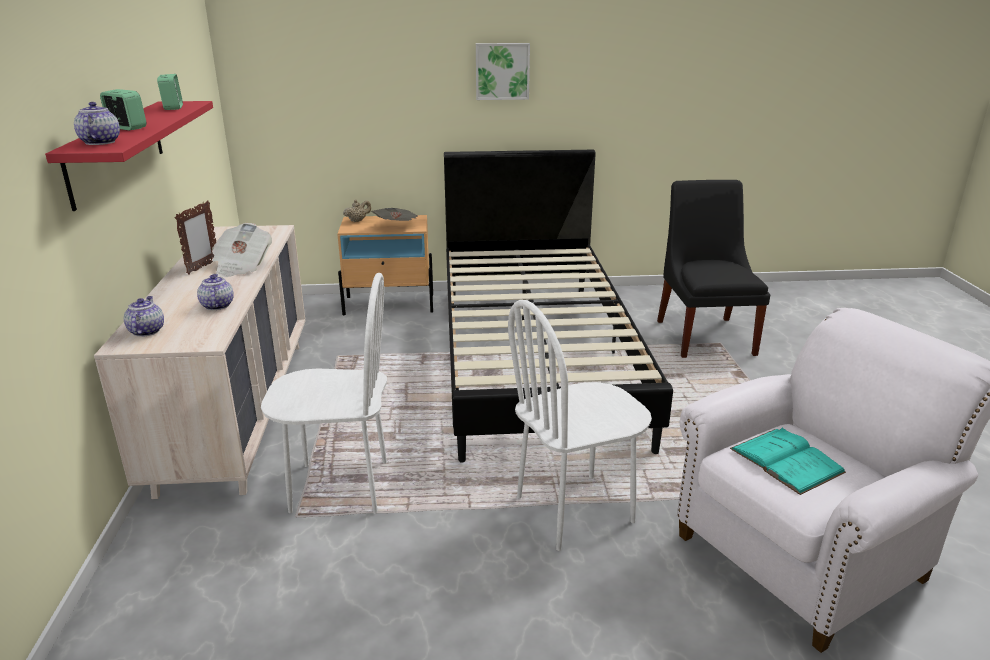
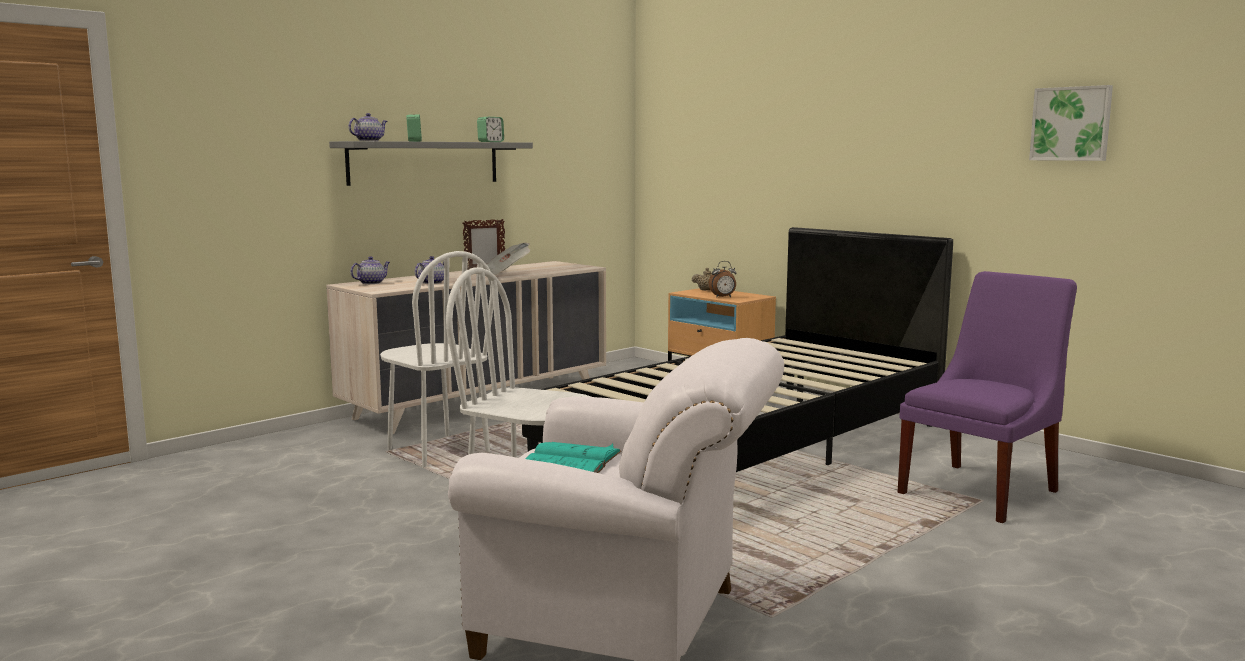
camera: 50 degrees right, 15 degrees down
(116, 151) = (424, 162): red shelf -> grey shelf
(396, 227) = (723, 297): newspaper -> alarm clock
(502, 71) = (859, 142): picture -> picture (1071, 124)
(704, 335) = (982, 490): black chair -> purple chair

